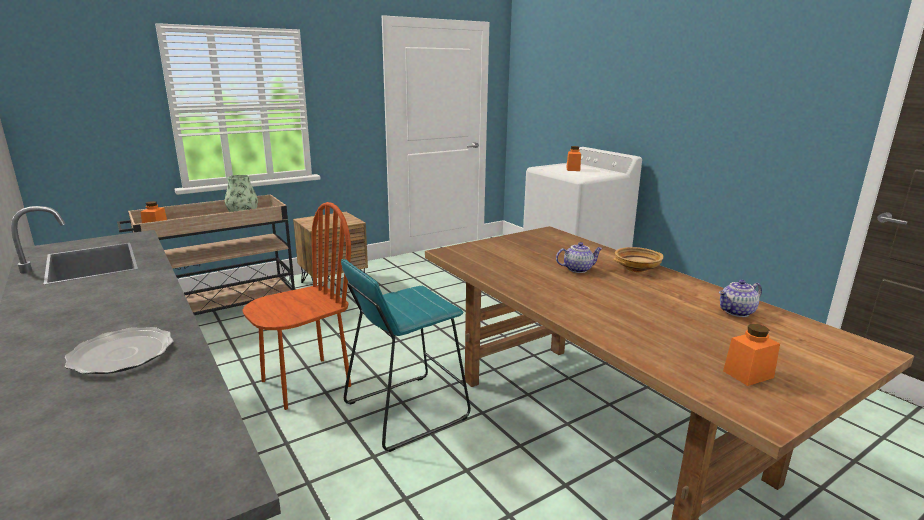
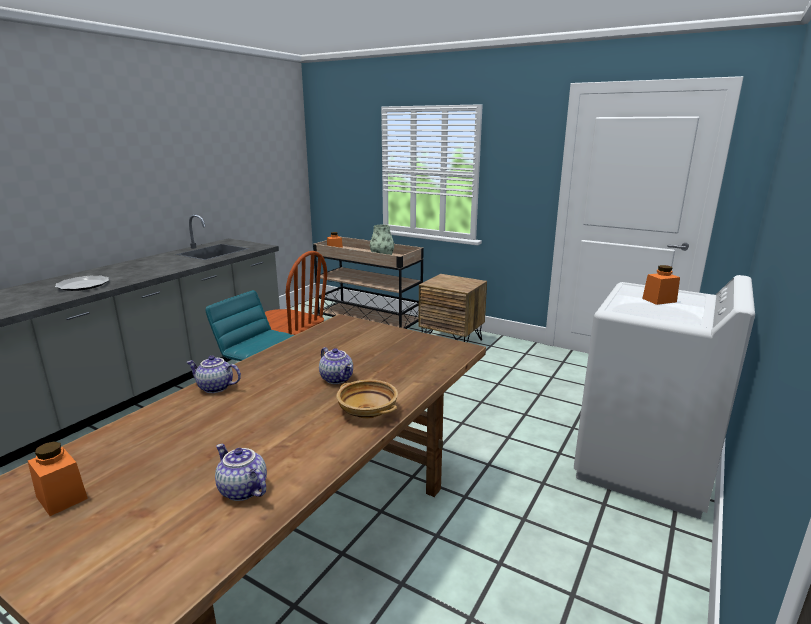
camera: 65 degrees right, 0 degrees up
(567, 310) = (215, 388): none -> teapot

